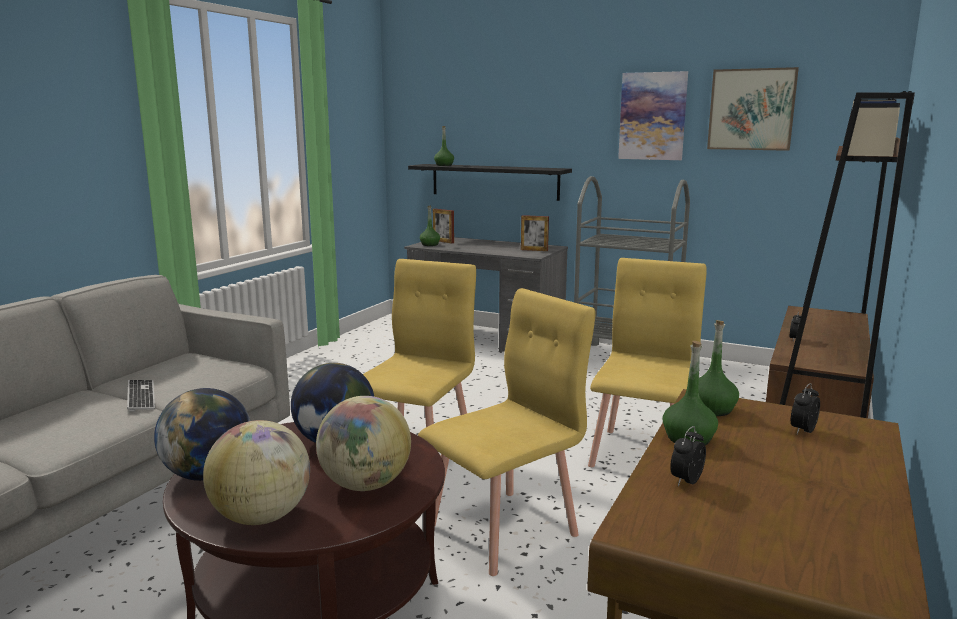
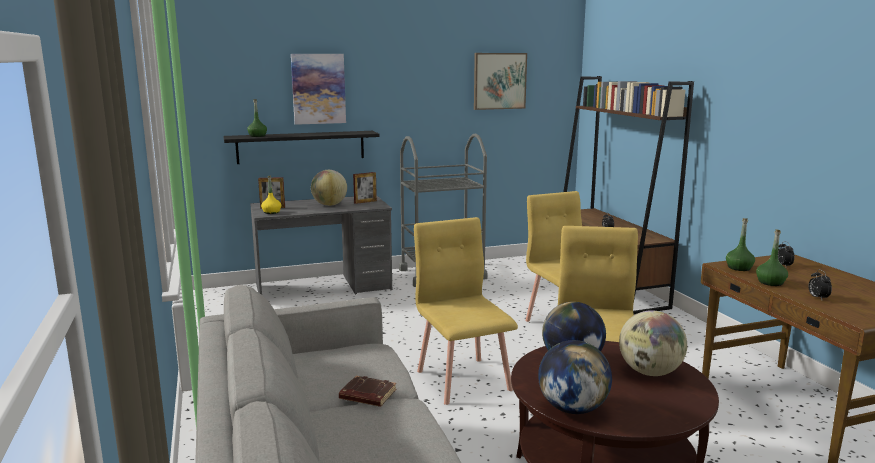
camera: 45 degrees left, 0 degrees up
(141, 396) = (367, 396): keyboard -> brown book
(262, 517) = (660, 409): globe -> globe (329, 205)
(430, 245) = (271, 212): green bottle -> yellow bottle
(652, 116) = (434, 86): picture -> picture (318, 89)

